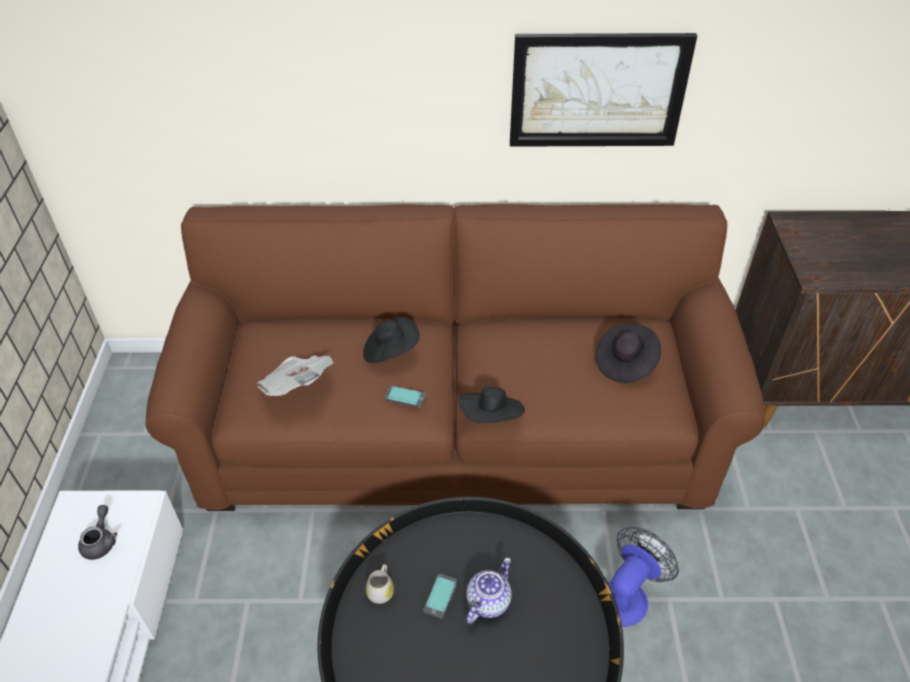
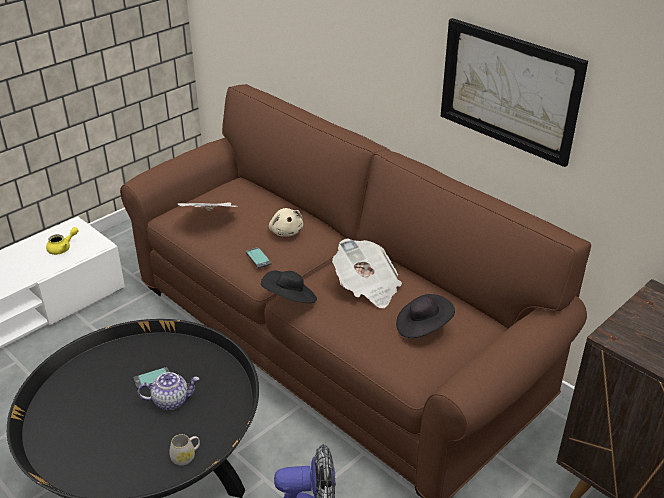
camera: 45 degrees right, 10 degrees down
(101, 541) = (63, 248): grey teapot -> yellow teapot
(381, 589) = (131, 352): white mug -> white mug (186, 456)
(390, 351) = (286, 231): black hat -> beige plush toy
(537, 358) = (367, 287): none -> newspaper

